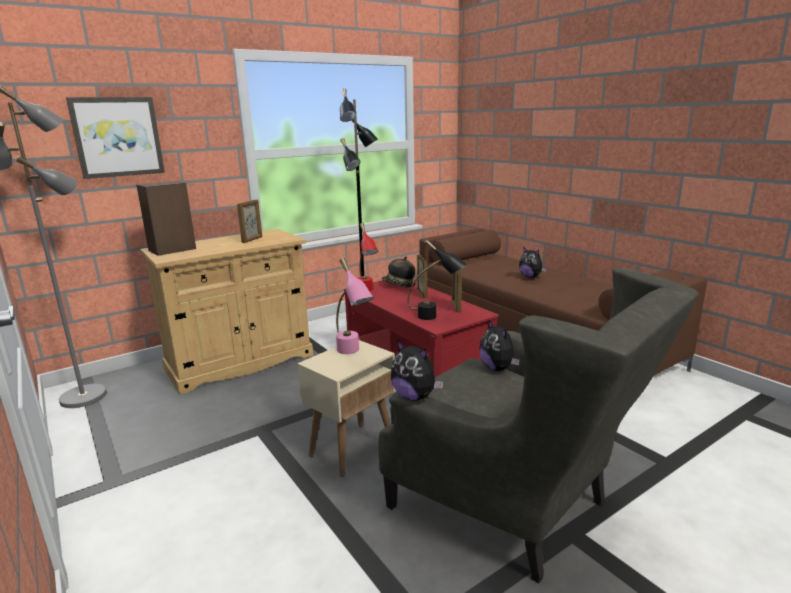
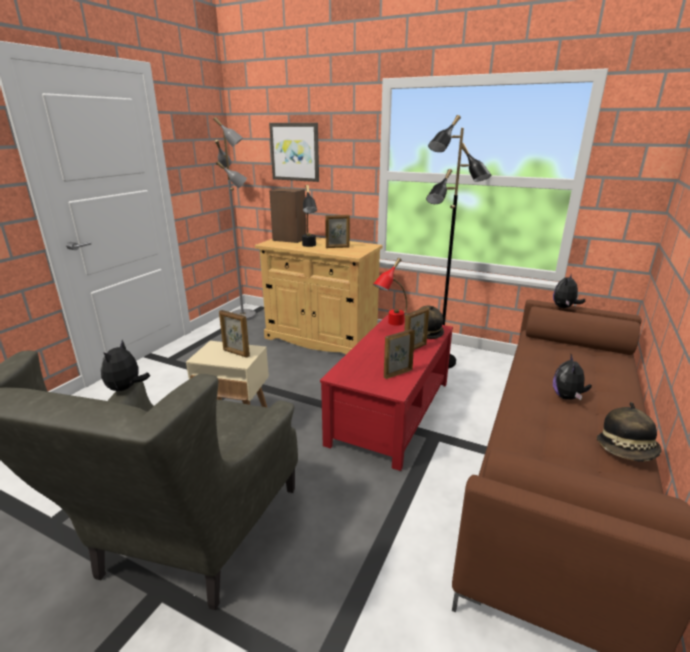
camera: 60 degrees right, 5 degrees up
(352, 353) = (236, 353): pink table lamp -> picture frame
(436, 317) = (360, 370): black table lamp -> black table lamp (309, 246)
(498, 368) = (240, 424): plush toy -> plush toy (564, 307)
(592, 281) = (626, 450): none -> hat

